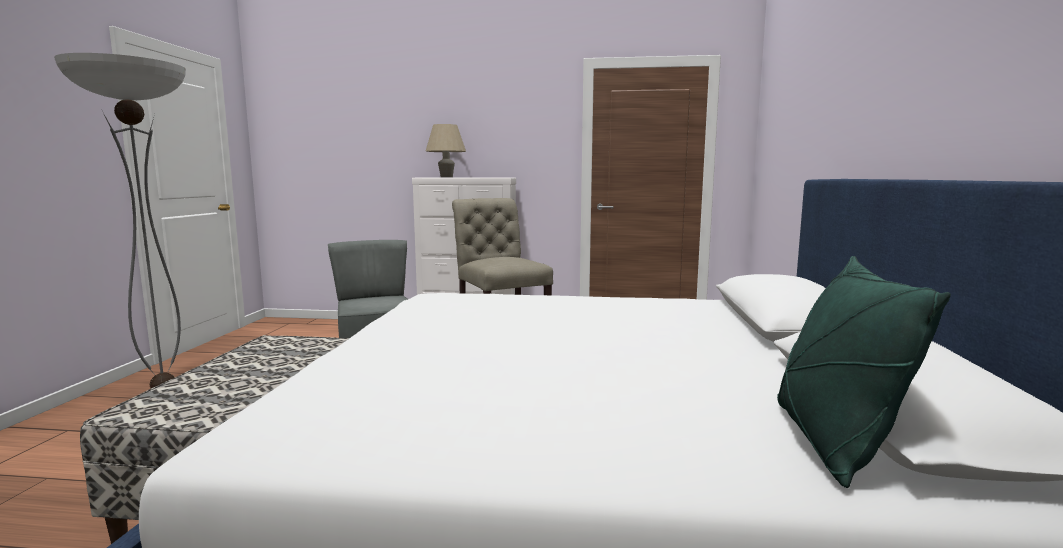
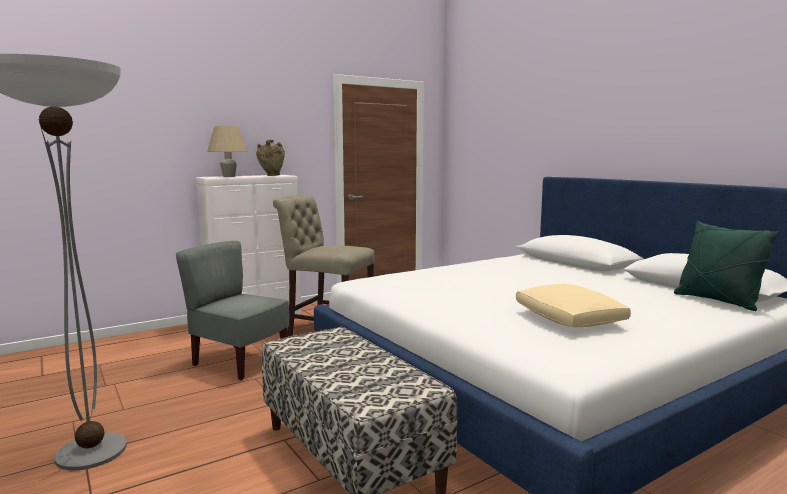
camera: 40 degrees left, 0 degrees up
(461, 388) = (569, 319): none -> beige pillow
(488, 177) = (271, 175): none -> beige vase

